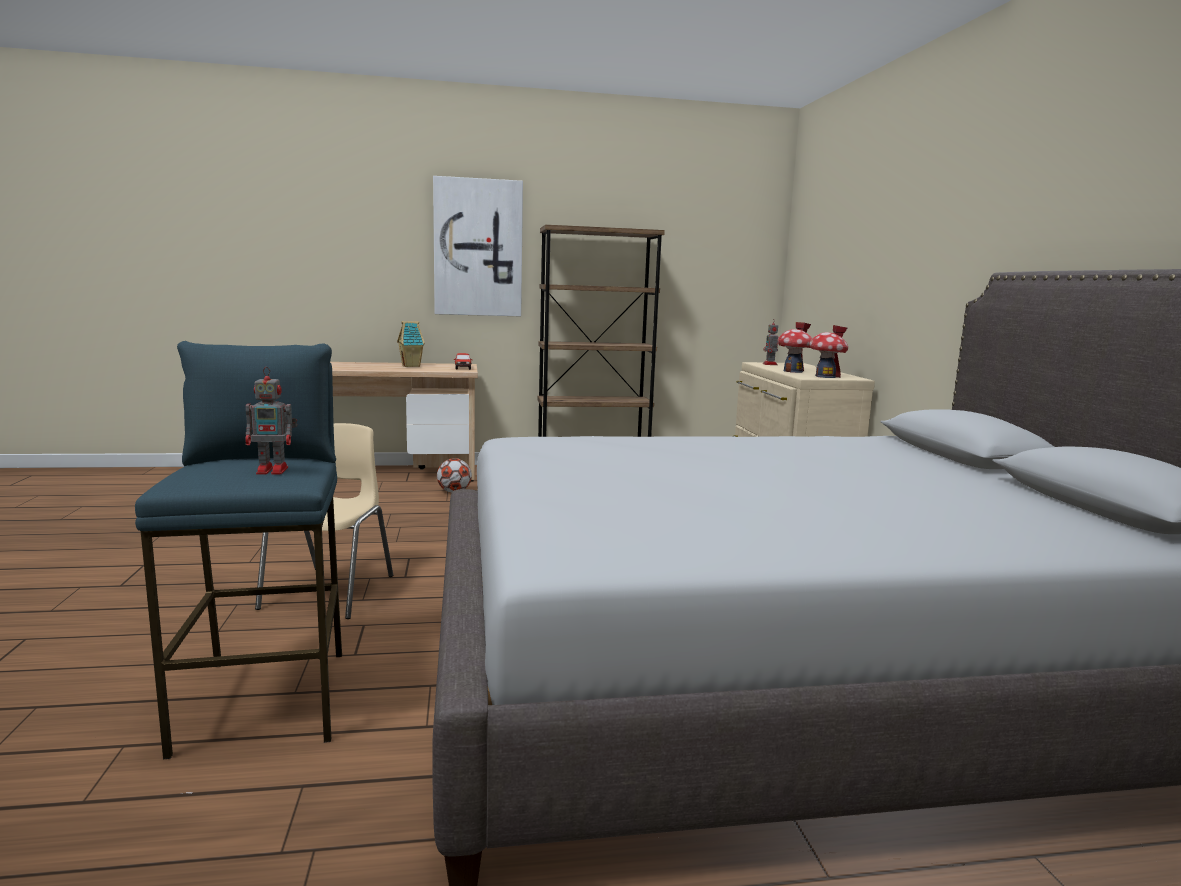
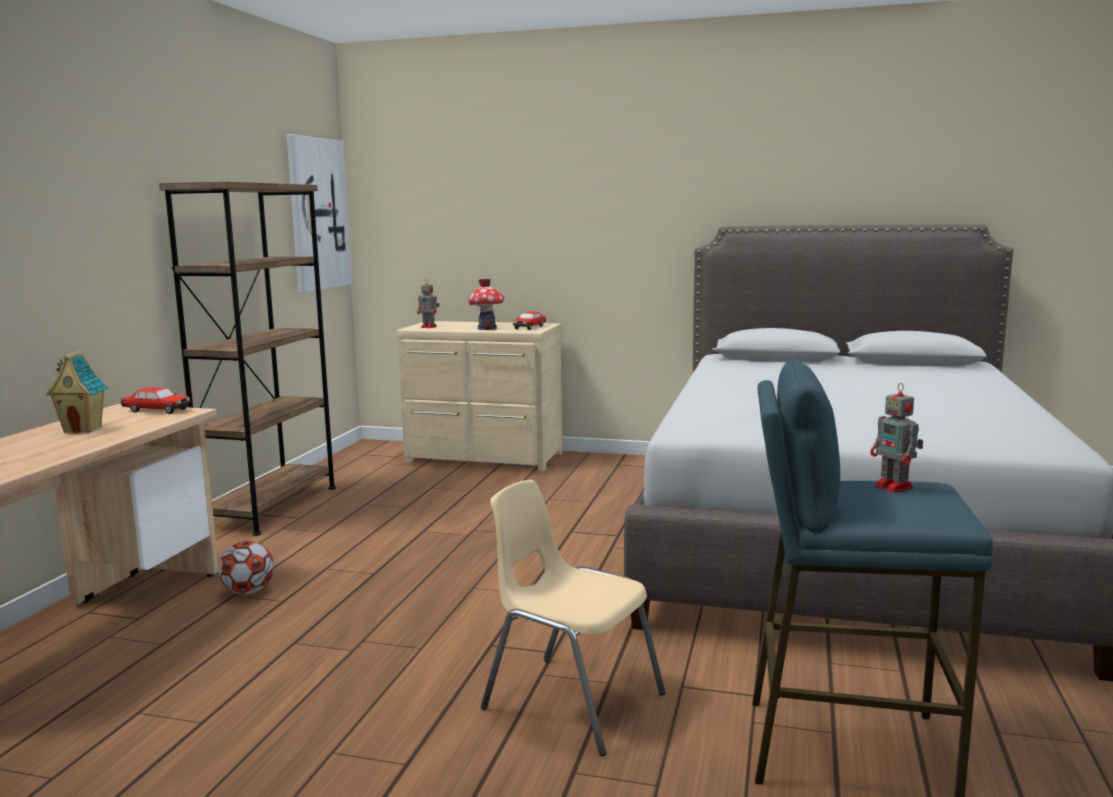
camera: 65 degrees left, 0 degrees up
(274, 470) = (895, 487): toy robot -> toy robot turned 135 degrees clockwise
(478, 248) = (89, 218): picture -> picture (317, 214)
(825, 376) = (530, 327): toy house -> toy car

